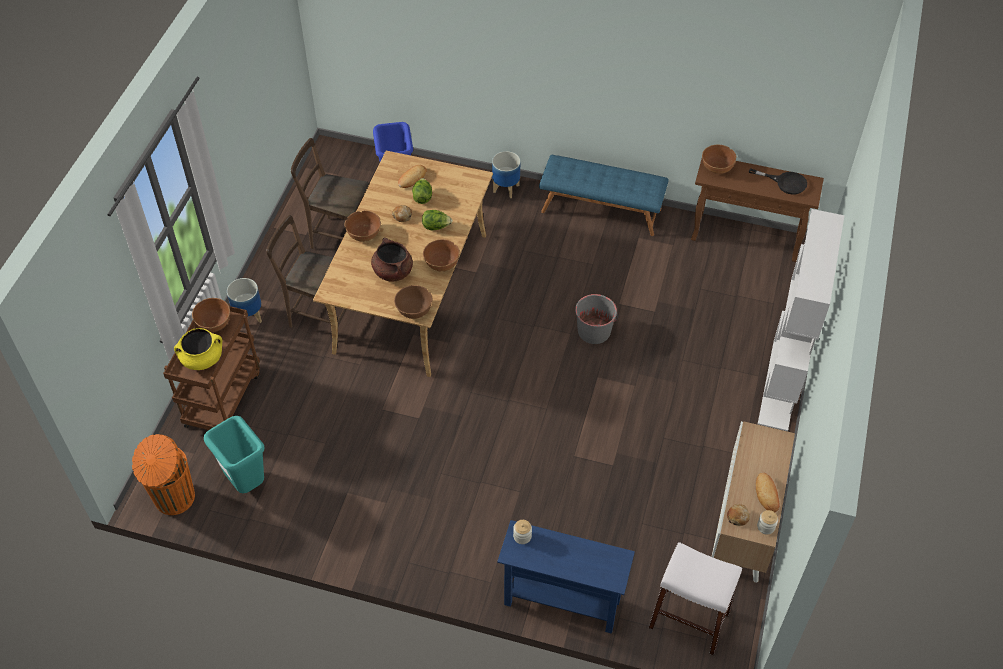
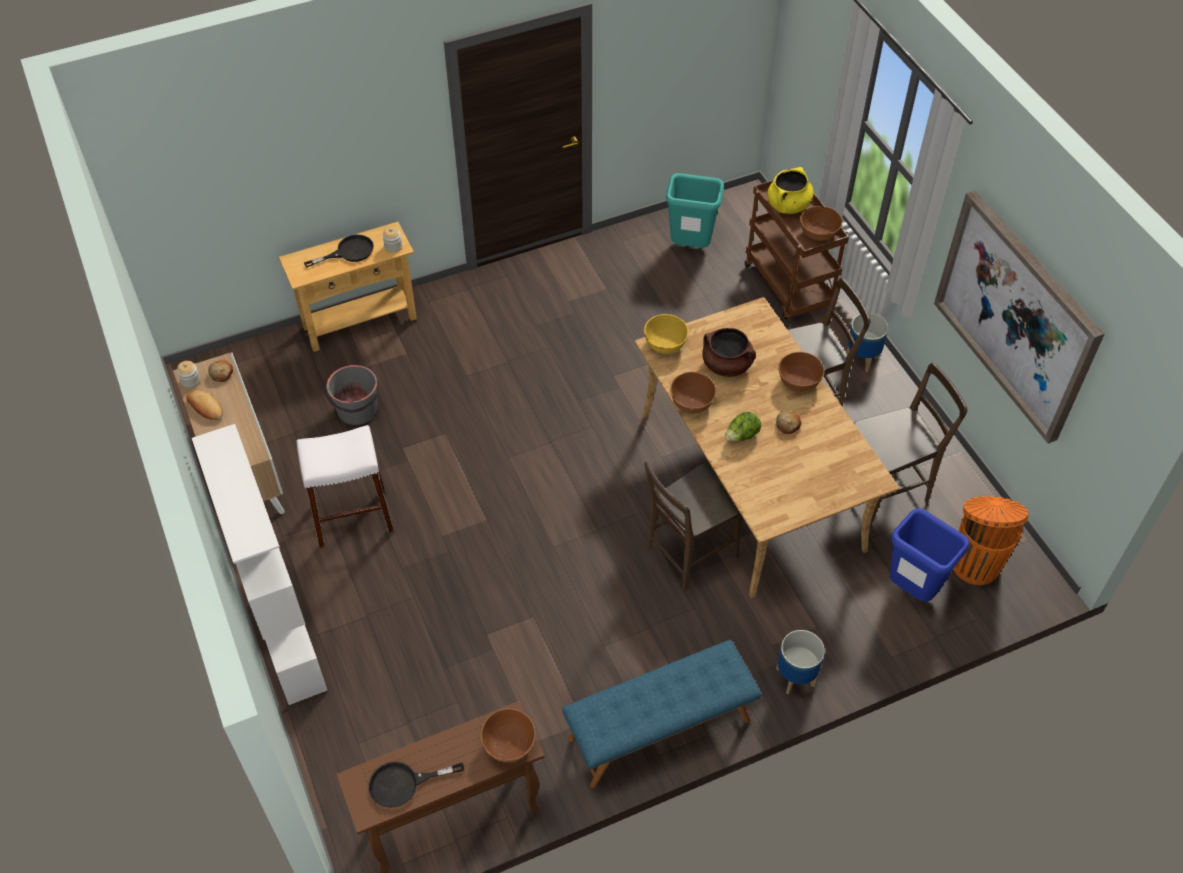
camera: 140 degrees right, 0 degrees up
(173, 498) = (729, 207): orange trash can -> orange trash can (975, 563)
(245, 111) = (1016, 315): none -> picture
(412, 178) = (830, 473): bread -> none
(414, 310) = (665, 344): brown bowl -> yellow bowl
(422, 197) = (794, 458): lettuce -> none
(495, 278) = (688, 554): none -> brown chair
(562, 556) = (348, 252): none -> black frying pan
(562, 602) = (360, 322): blue console table -> beige console table
(594, 331) = (531, 566): grey bucket -> grey bucket (357, 410)
(689, 620) = (244, 371): white stool -> white stool (352, 518)

